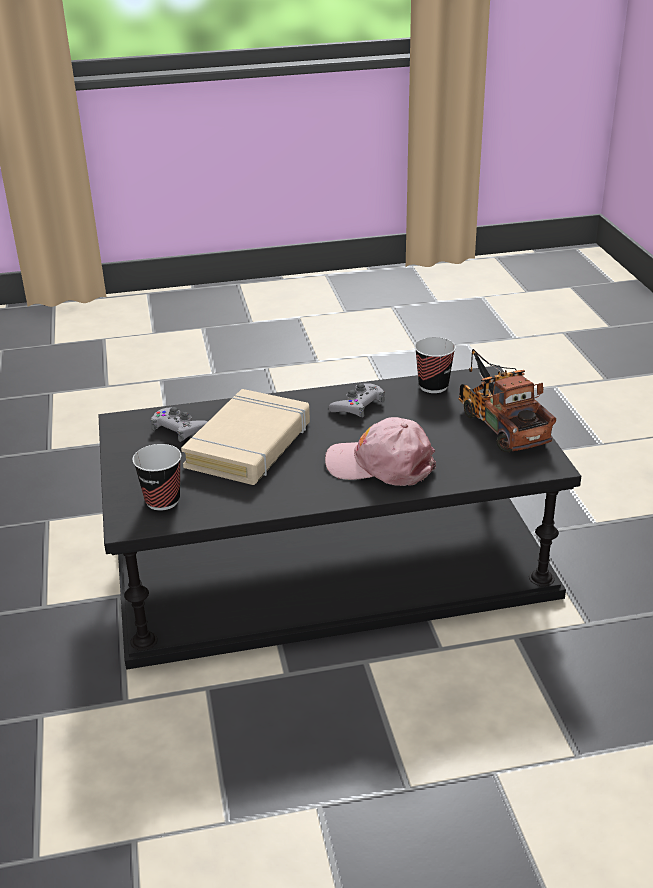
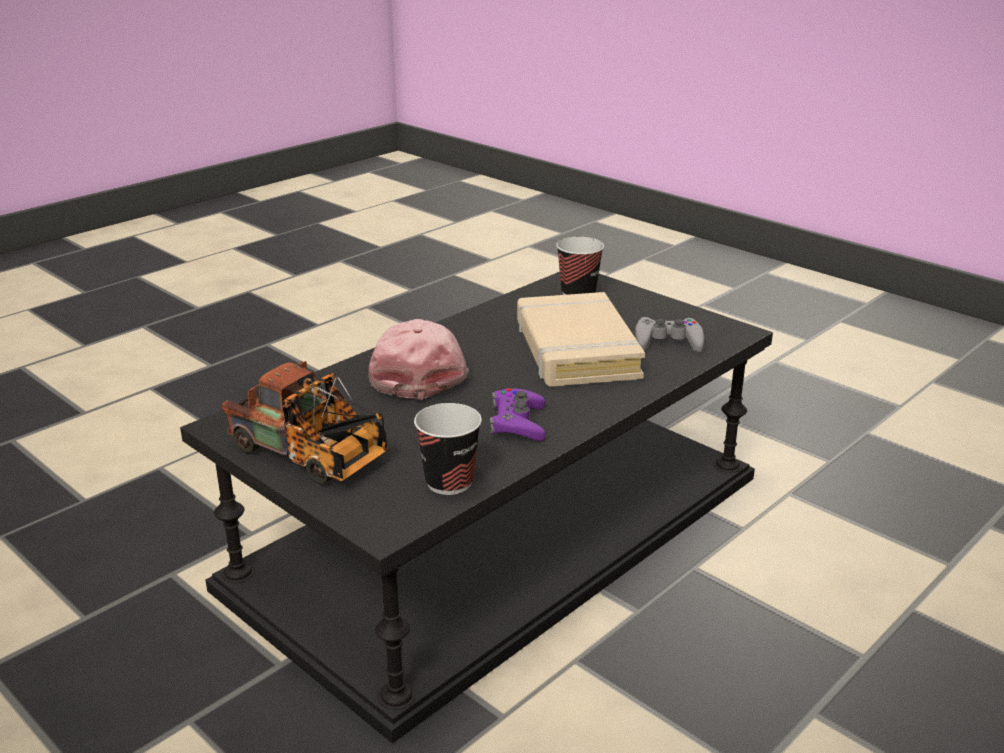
camera: 145 degrees right, 5 degrees down
(358, 406) = (517, 423): grey game controller -> purple game controller
(381, 465) = (418, 371): pink cap -> pink cap turned 75 degrees counterclockwise

